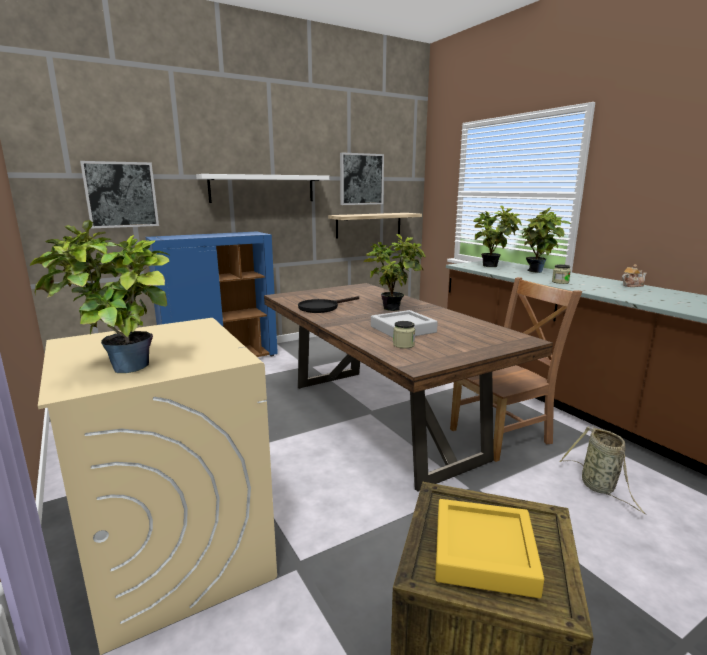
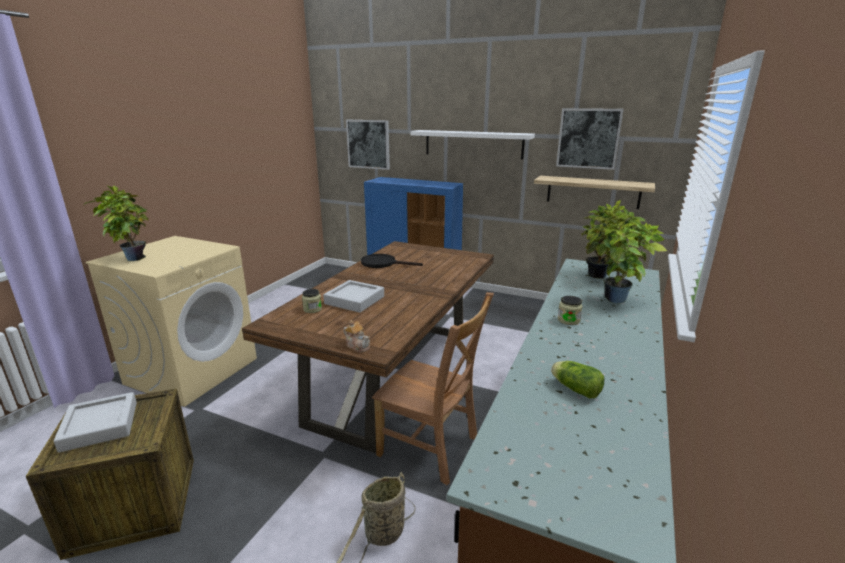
camera: 55 degrees right, 5 degrees up
(394, 308) = (416, 283): potted plant -> none
(483, 553) = (100, 426): yellow tray -> grey tray
(632, 285) = (634, 365): teapot -> teapot (358, 346)
(659, 297) = (574, 388): none -> lettuce

